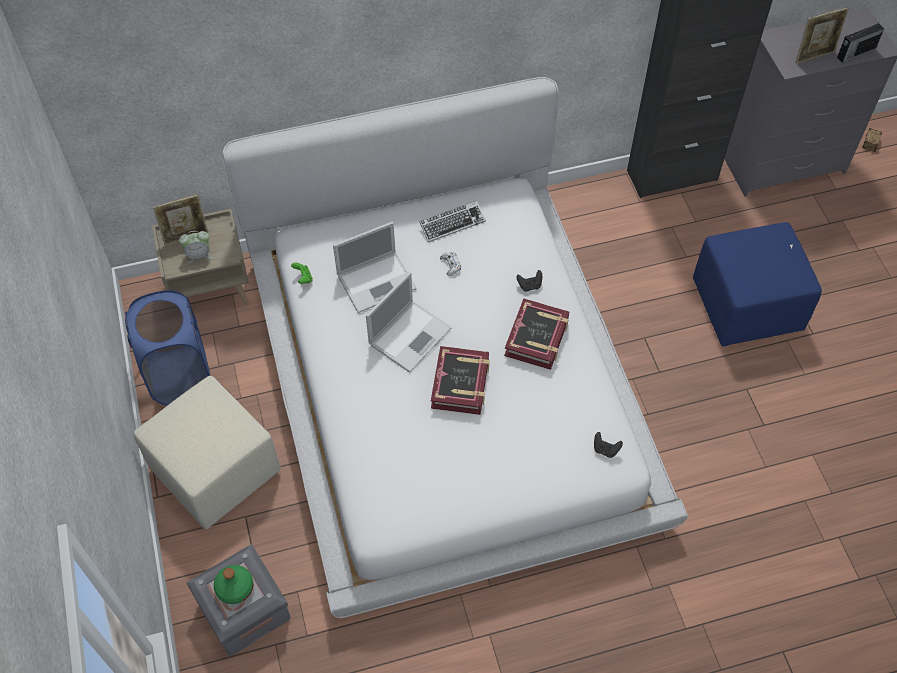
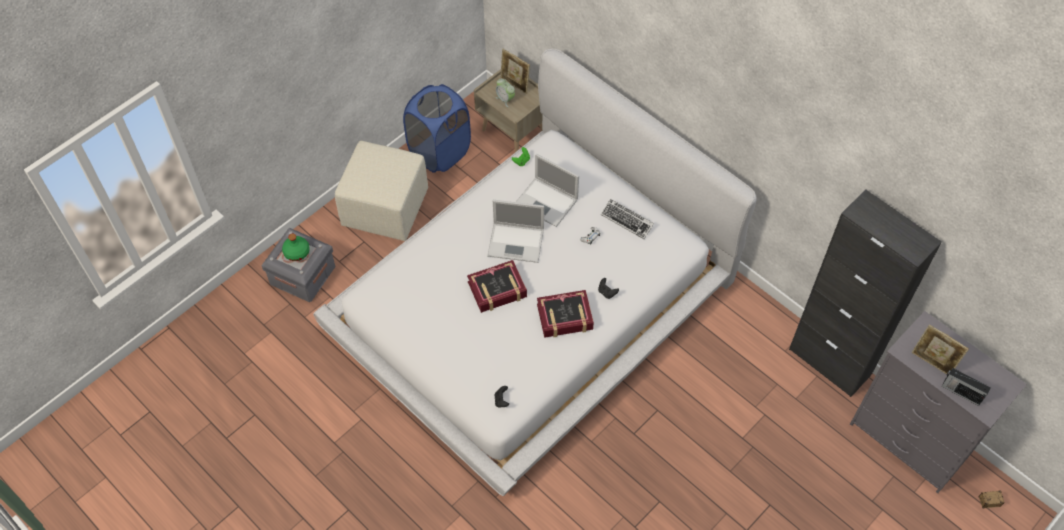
camera: 60 degrees right, 0 degrees up
(747, 305) = (739, 470): blue ottoman -> none

